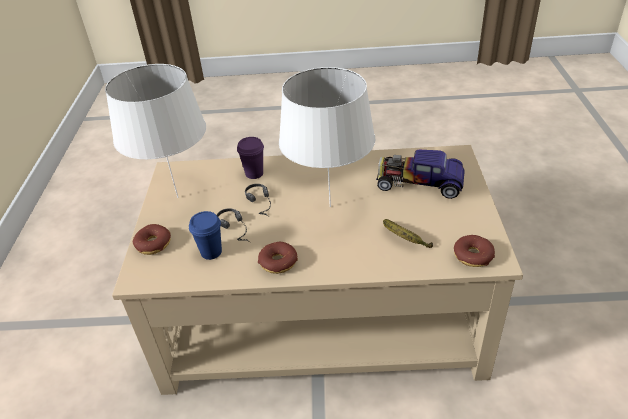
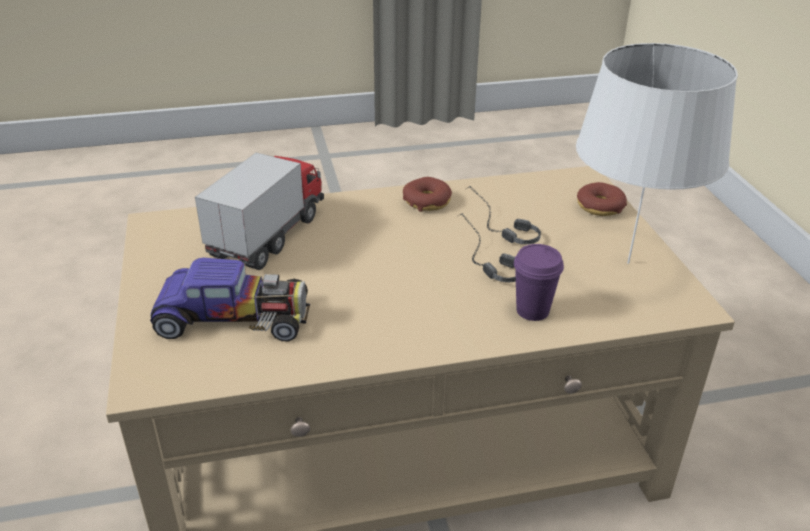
camera: 165 degrees right, 5 degrees down
(211, 252) = (517, 204): blue cup -> none
(330, 205) = (380, 269): white table lamp -> none
(404, 239) = (268, 235): banana -> toy truck
(472, 256) = (182, 225): donut -> none

